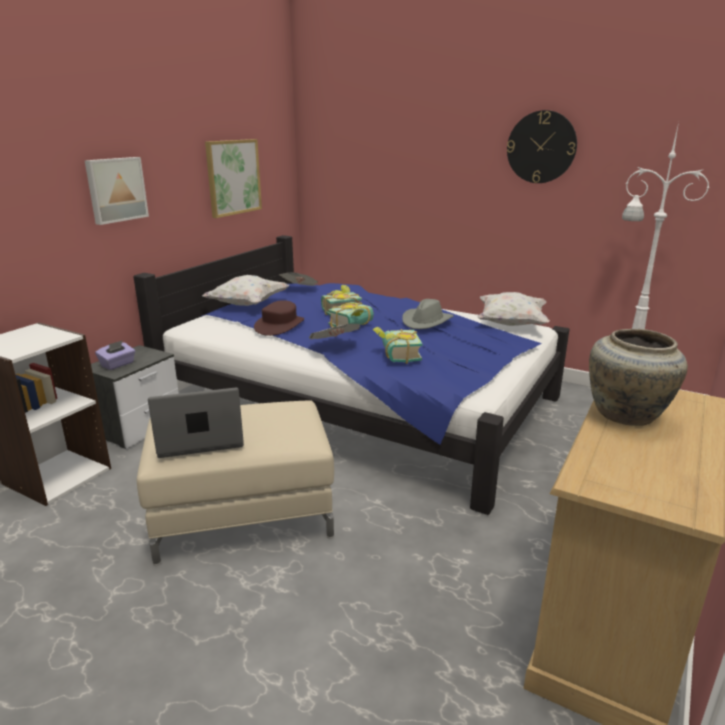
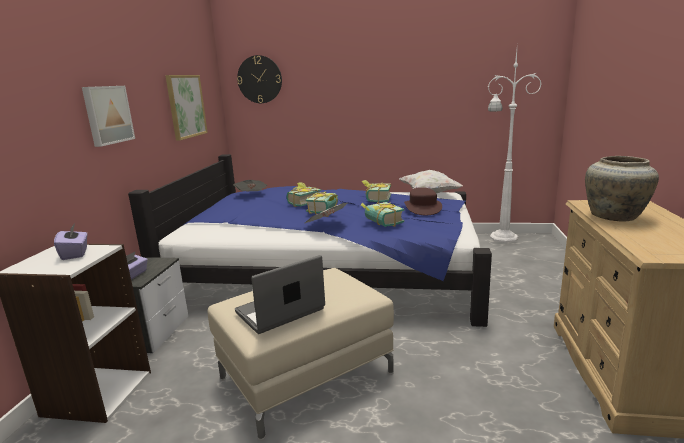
camera: 20 degrees left, 5 degrees down
(38, 337) = (75, 253): none -> purple tissue box
(247, 305) = (219, 210): white pillow -> none
(280, 325) = (264, 219): brown hat -> brown hat (423, 208)
(427, 321) = (375, 199): grey hat -> book
(541, 147) = (423, 68): wall clock -> wall clock (259, 79)

